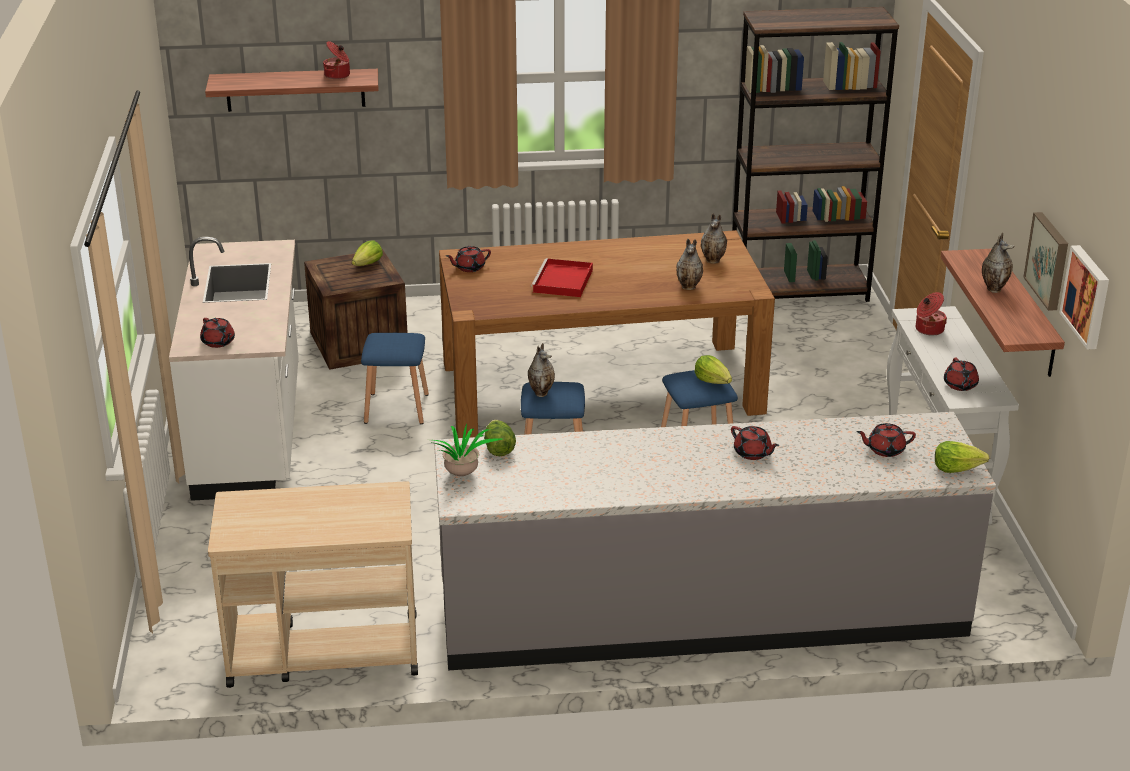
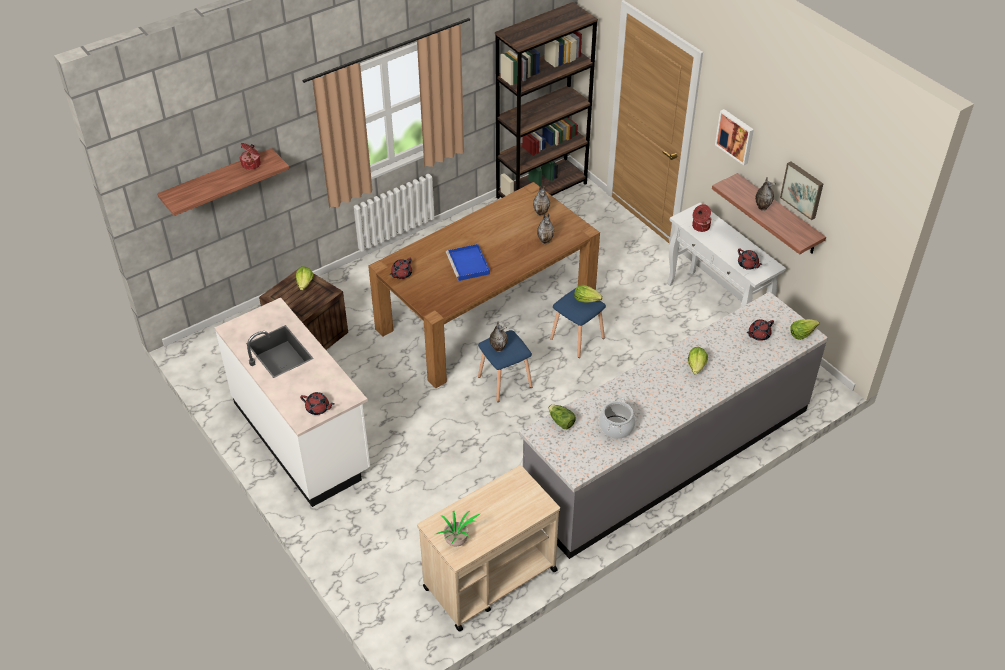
camera: 30 degrees left, 15 degrees up
(396, 407) = (377, 379): blue stool -> none
(462, 475) = (559, 452): potted plant -> potted plant (457, 542)
(563, 281) = (468, 265): red tray -> blue tray
(567, 477) = (616, 427): none -> cooking pot
(752, 453) = (696, 366): red teapot -> lettuce
(1088, 296) = (849, 216): picture -> picture (735, 136)

